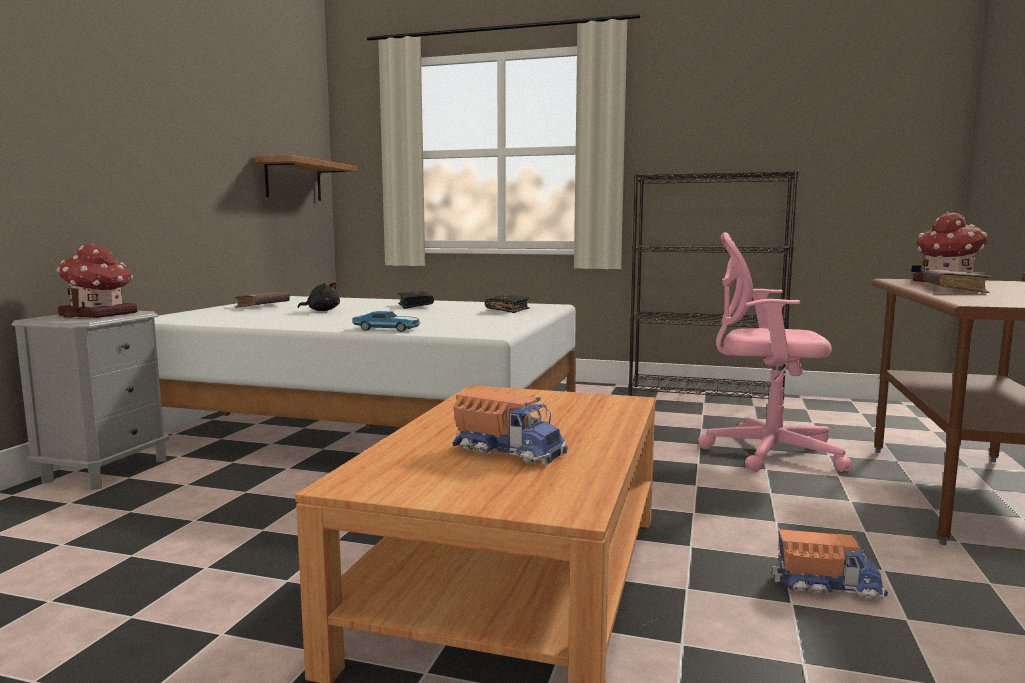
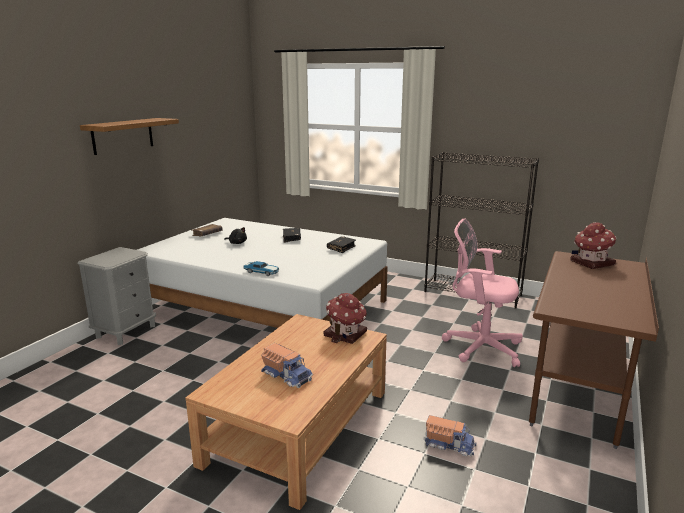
camera: 10 degrees right, 10 degrees up
(99, 314) = (118, 256): toy house -> toy house (346, 334)
(293, 180) = (230, 145): shelf -> shelf (123, 135)
(954, 290) = (571, 282): brown book -> none

